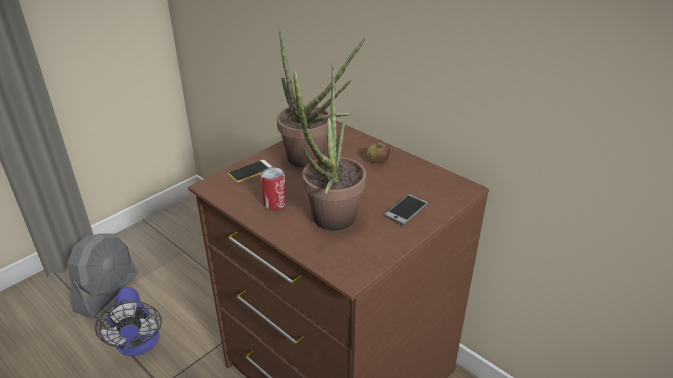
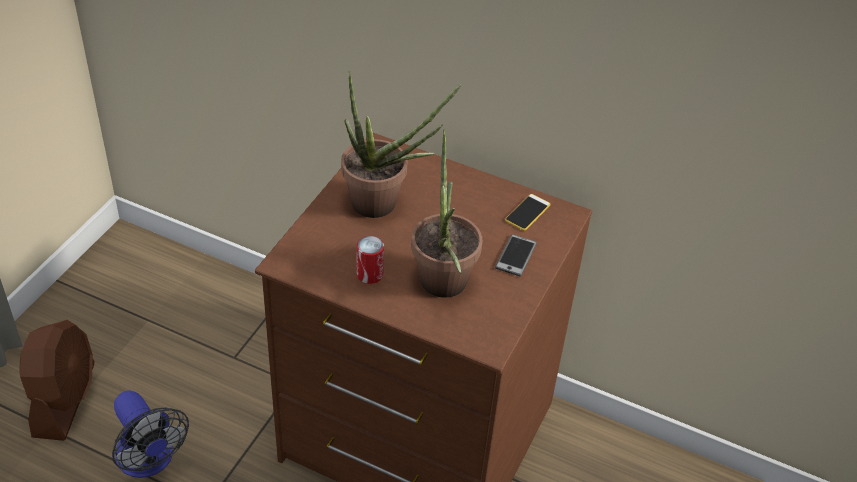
camera: 20 degrees left, 10 degrees up
(107, 292) = (65, 399): grey fan -> brown fan
(251, 171) = (318, 234): phone -> phone (527, 213)
(378, 161) = (459, 192): apple -> none

